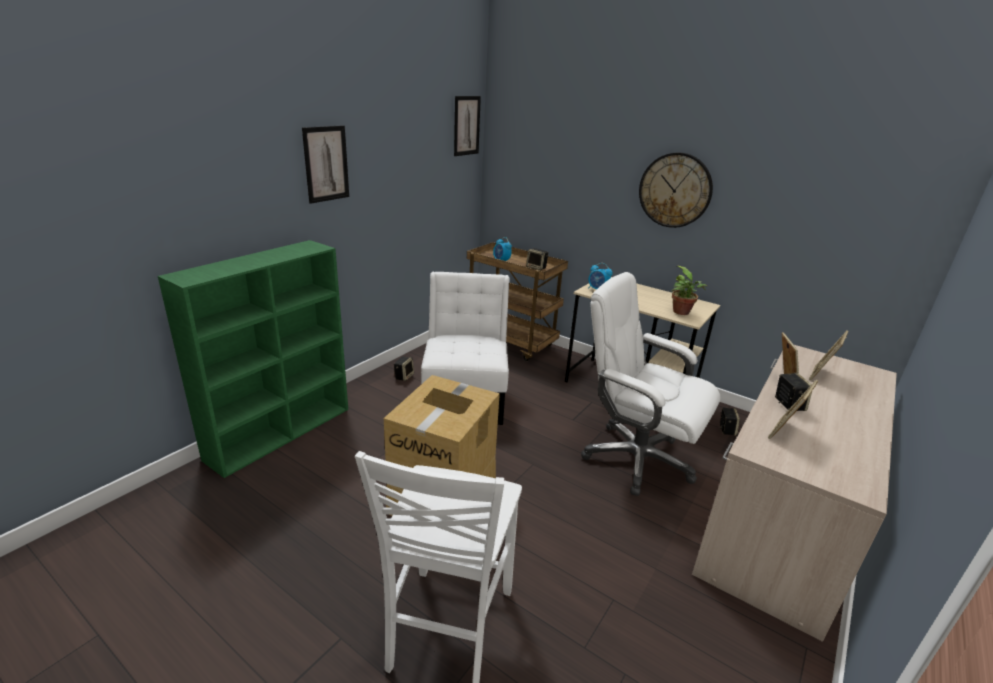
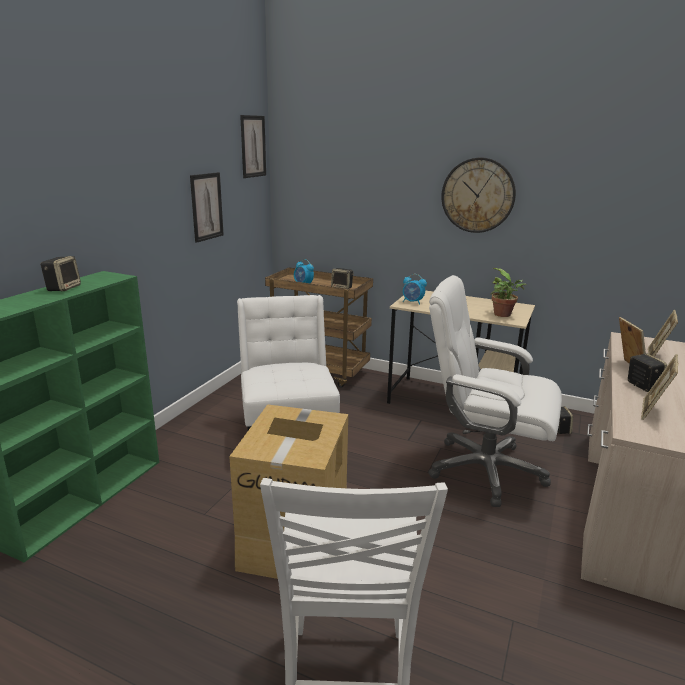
camera: 10 degrees left, 5 degrees down
(326, 164) = (115, 185): picture -> picture (206, 206)
(404, 376) = (214, 419): speaker -> speaker (63, 288)

